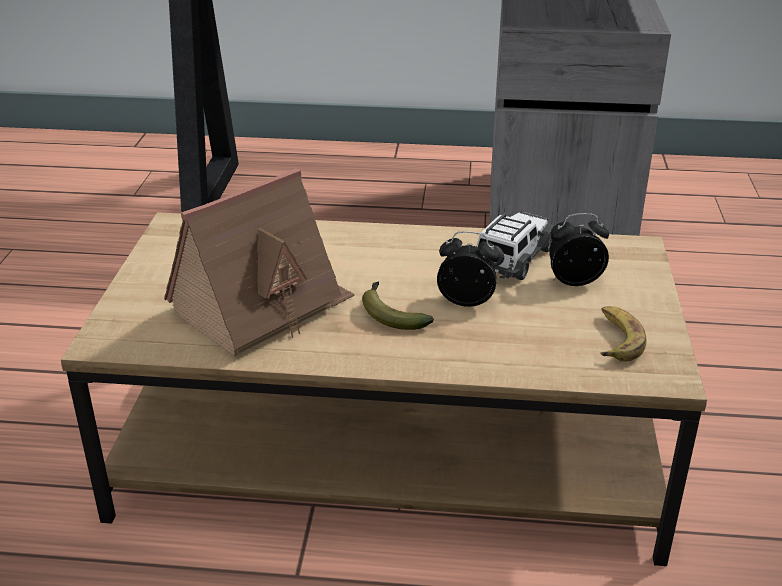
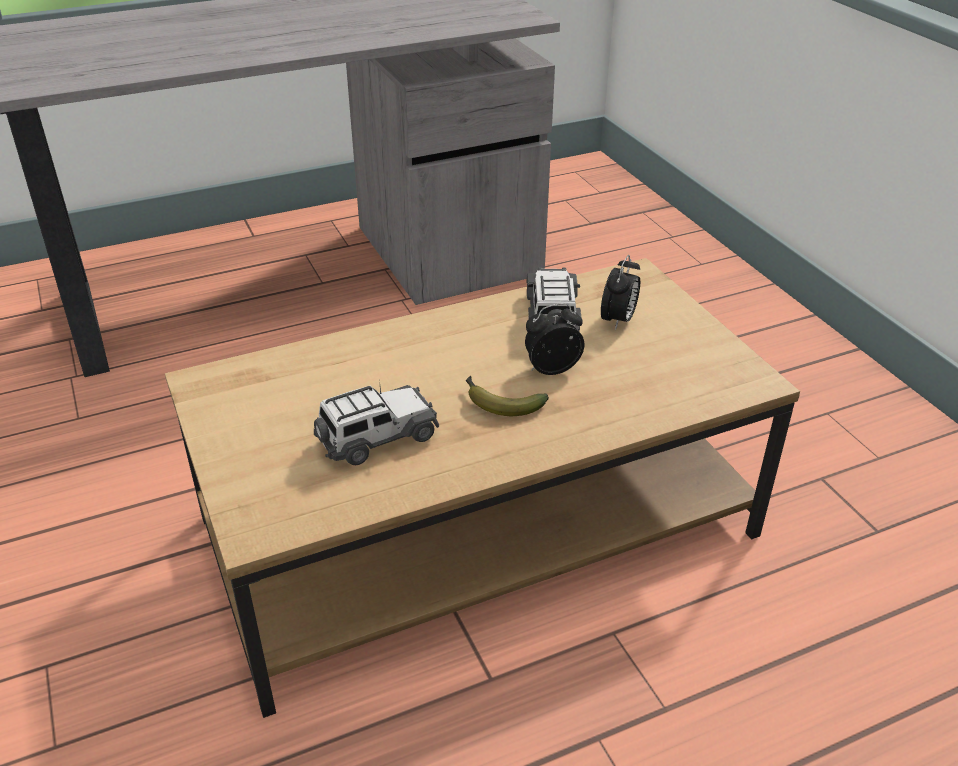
camera: 30 degrees left, 5 degrees up
(262, 306) = (377, 438): toy house -> toy car
(574, 281) = (618, 320): alarm clock -> alarm clock turned 150 degrees clockwise
(616, 339) = (695, 362): banana -> none

